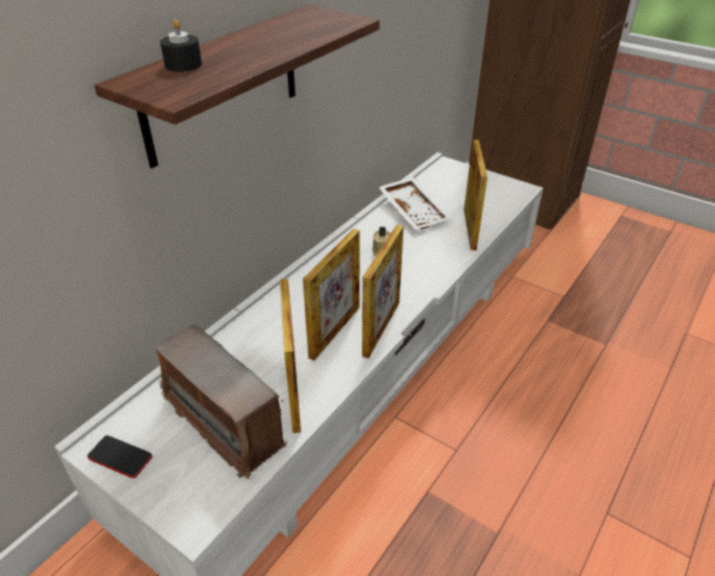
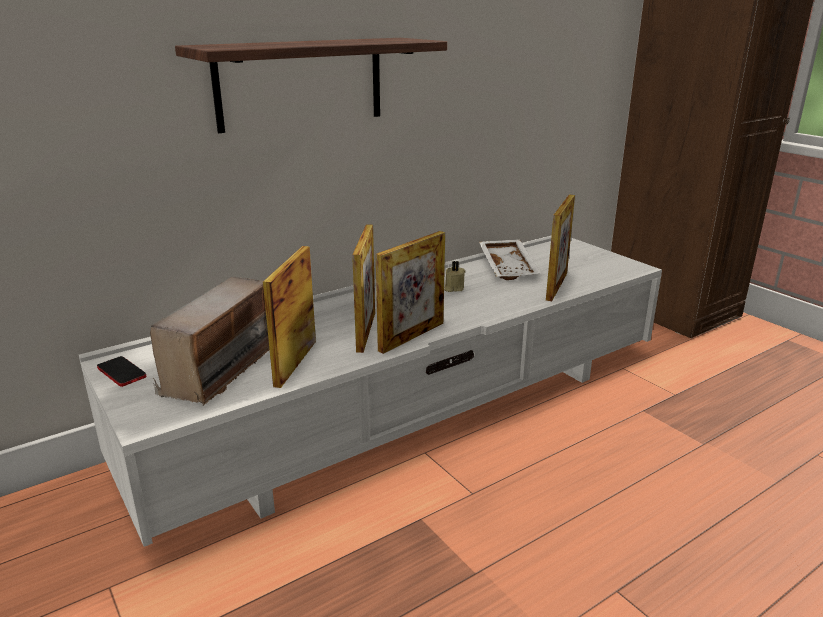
camera: 20 degrees right, 15 degrees down
(183, 65) = (251, 43): black candle -> none
(225, 421) = (222, 368): radio -> radio turned 135 degrees counterclockwise
(335, 331) = (366, 331): picture frame -> picture frame turned 45 degrees counterclockwise

